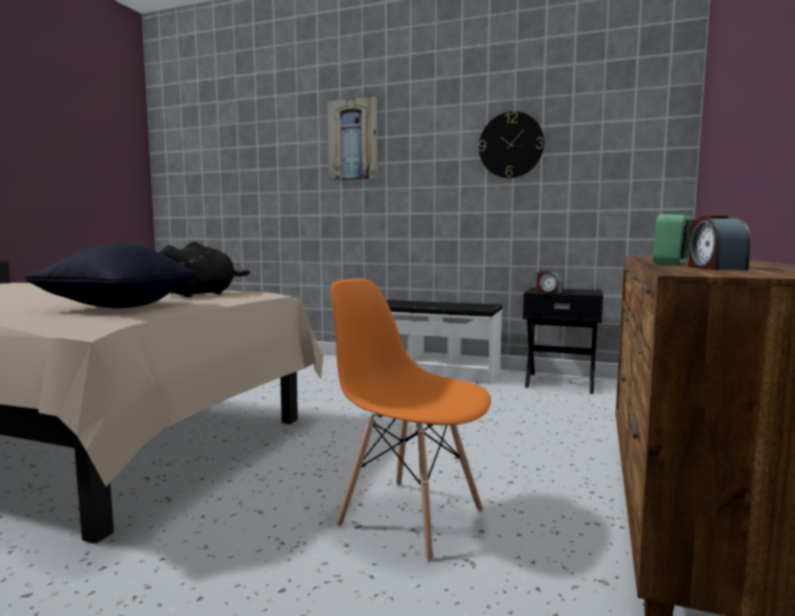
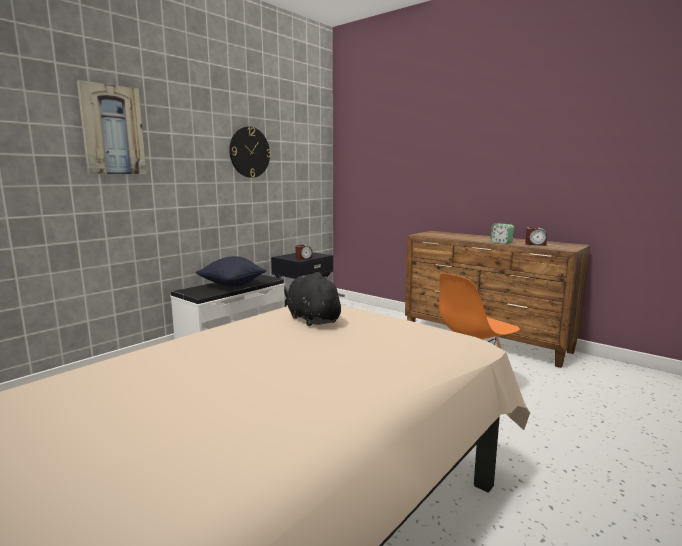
camera: 70 degrees left, 5 degrees up
(118, 307) = (394, 340): black pillow -> black pillow (232, 285)

